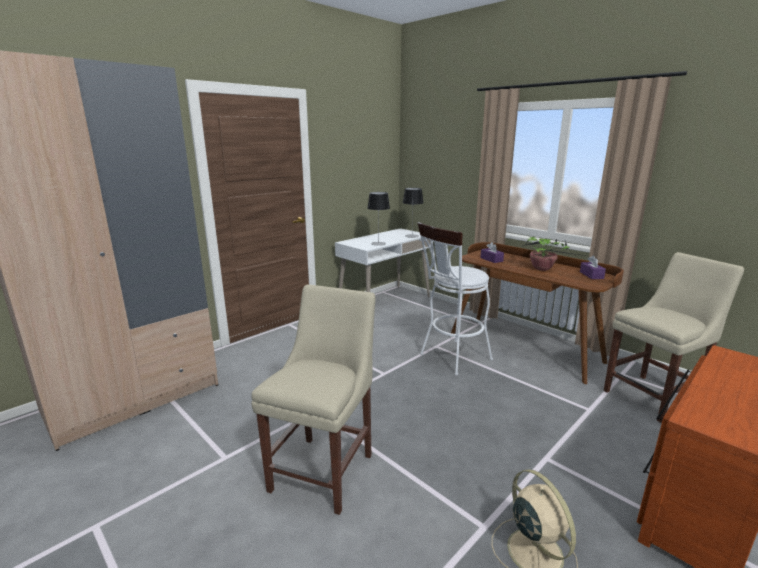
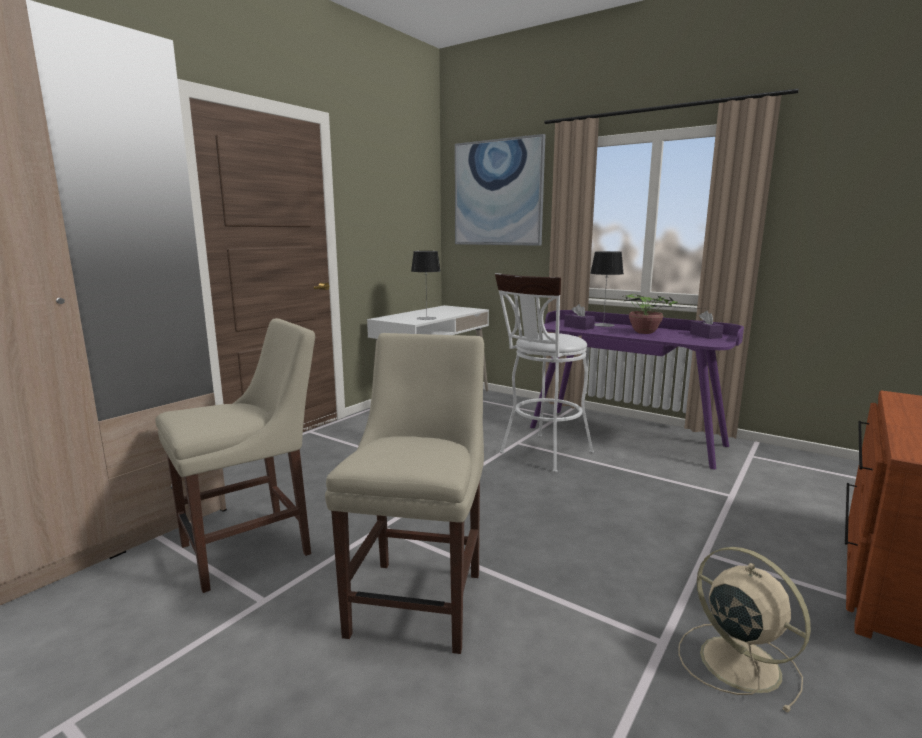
camera: 10 degrees left, 5 degrees down
(412, 236) = (464, 311): table lamp -> table lamp (603, 325)
(441, 143) = (498, 193): none -> picture
(524, 346) = (625, 435): brown desk -> purple desk
(654, 396) = (796, 476): beige chair -> beige chair (253, 547)

